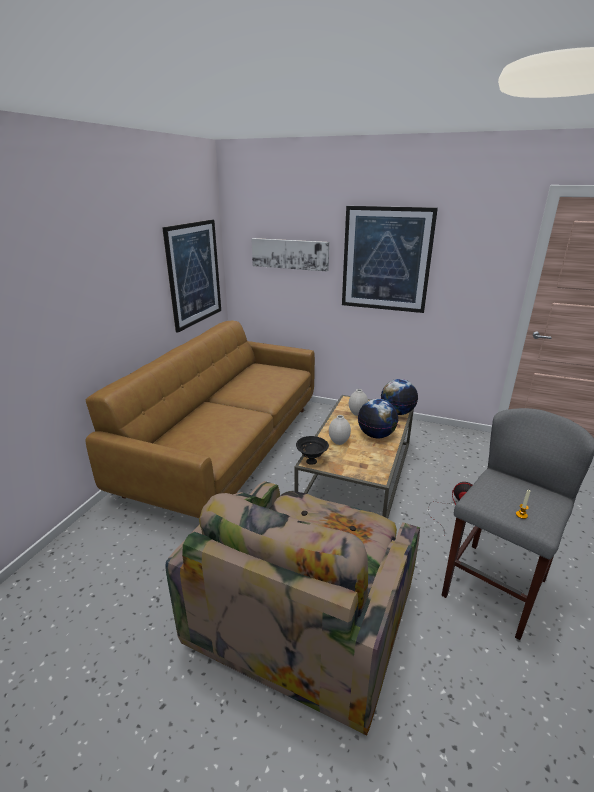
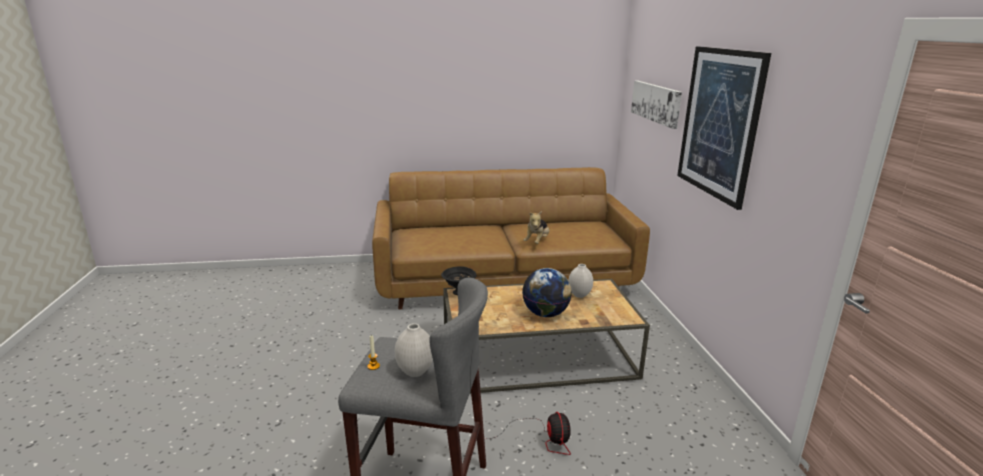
camera: 60 degrees right, 5 degrees down
(194, 274) = (559, 107): picture -> none
(268, 396) = (537, 242): none -> plush toy
(306, 611) = (329, 377): armchair -> none
(339, 442) = (507, 298): white vase -> white vase (415, 372)
(397, 412) = (616, 317): globe -> none

